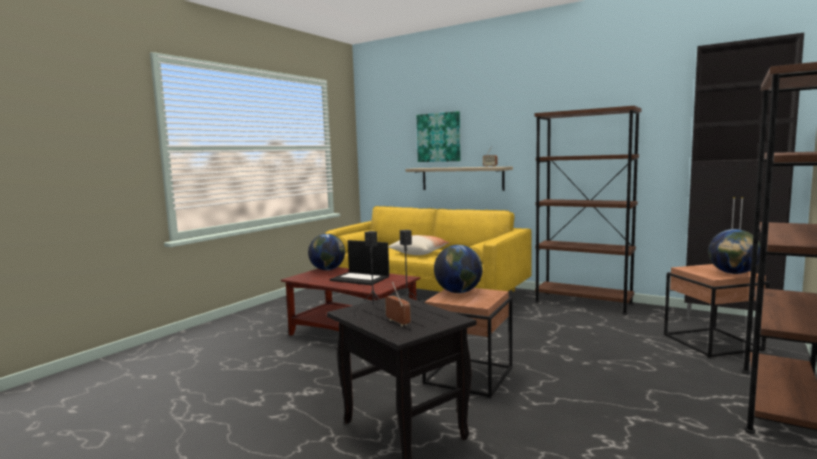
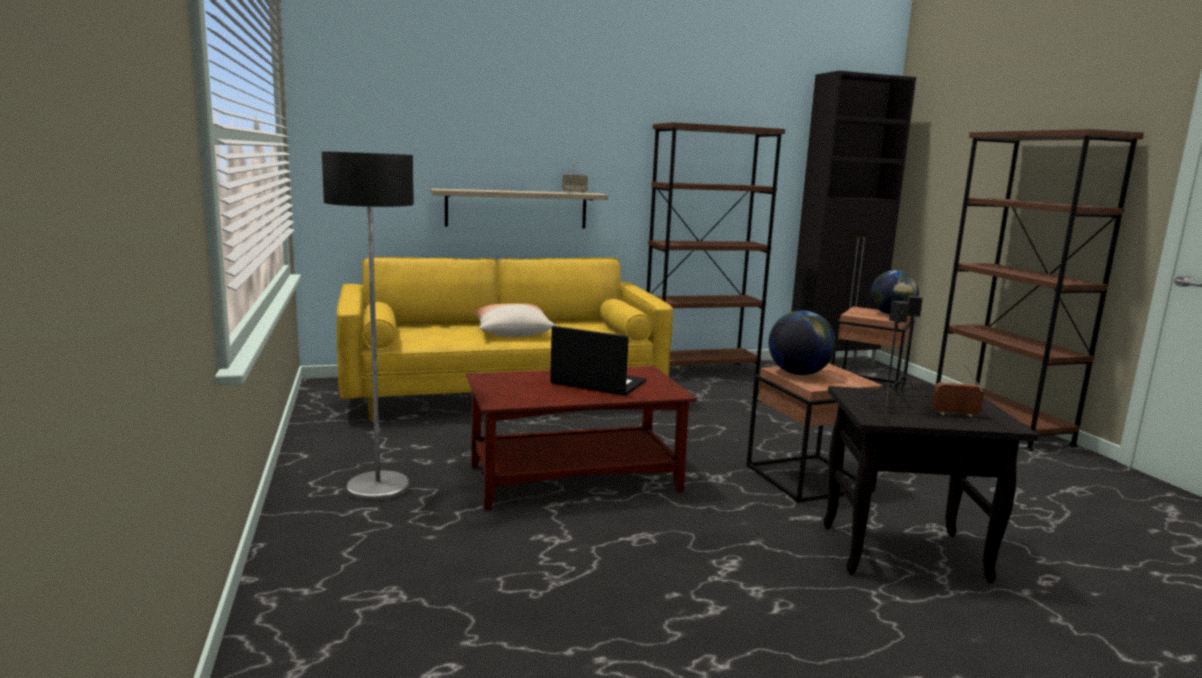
camera: 50 degrees left, 5 degrees up
(280, 315) = (377, 487): none -> floor lamp
(328, 269) = (496, 379): globe -> none
(361, 278) = (597, 382): laptop -> laptop turned 135 degrees counterclockwise
(439, 137) = (477, 138): picture -> none

